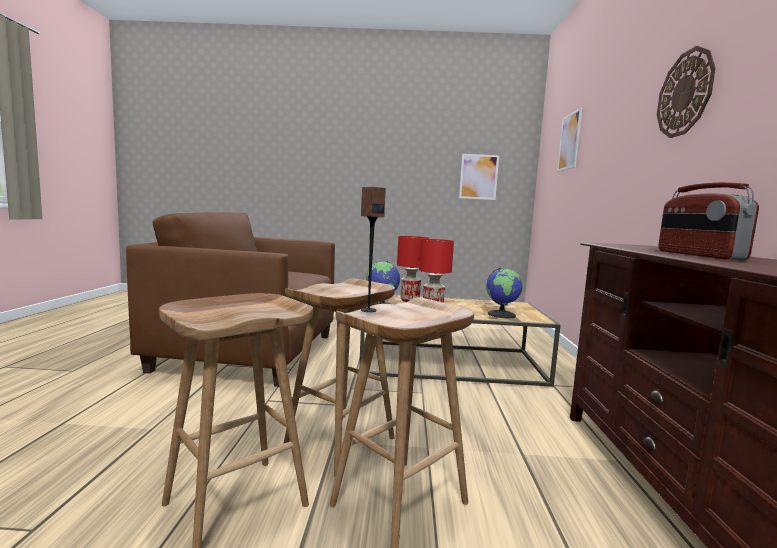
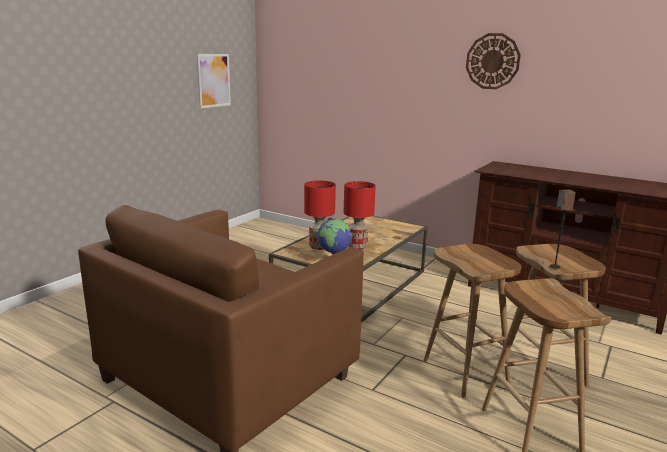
camera: 60 degrees left, 10 degrees up
(501, 314) = (391, 232): globe -> none
(569, 141) = (330, 54): picture -> none
(698, 255) = (568, 178): radio -> none

